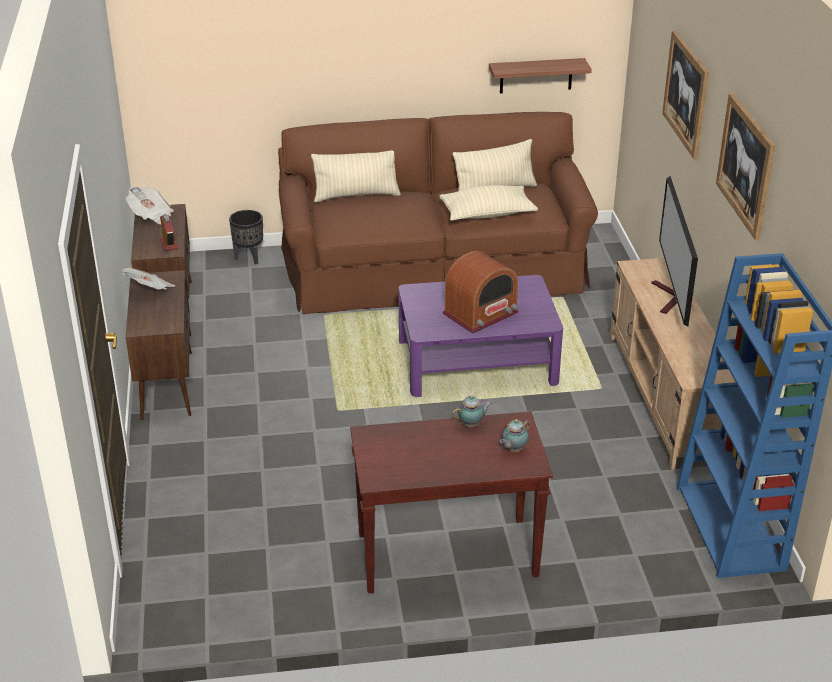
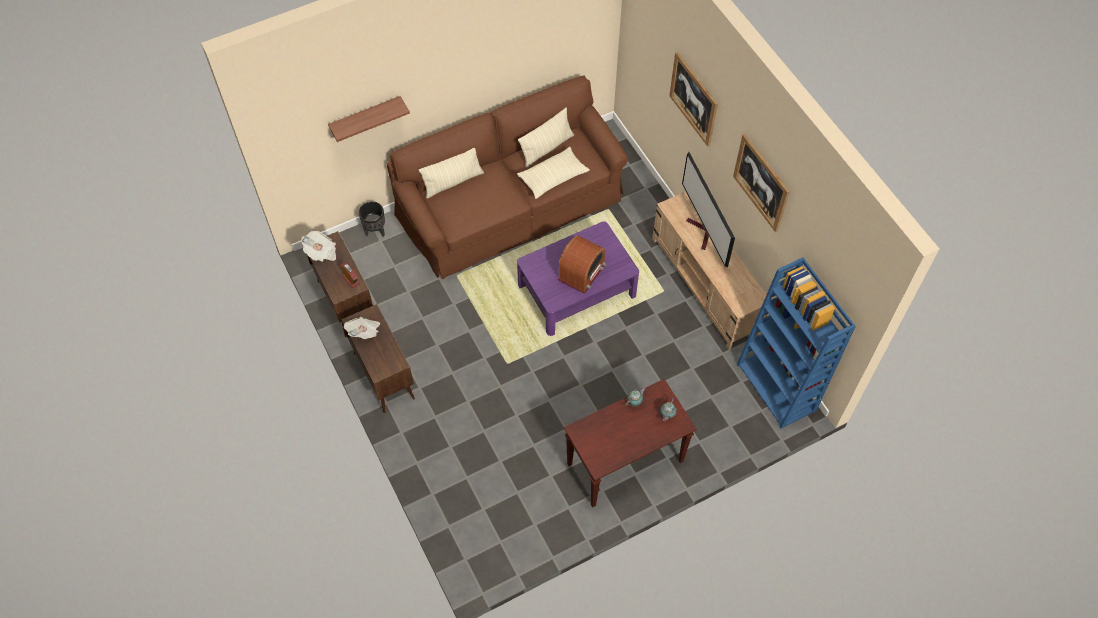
camera: 20 degrees left, 25 degrees up
(536, 75) = (558, 58): shelf -> shelf (366, 118)

